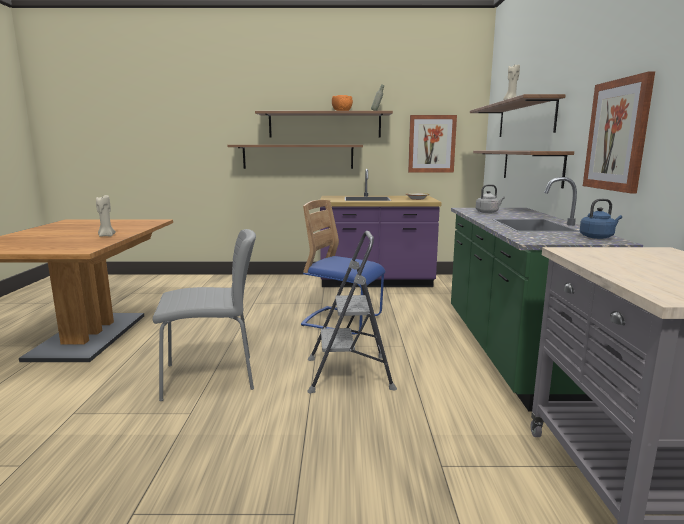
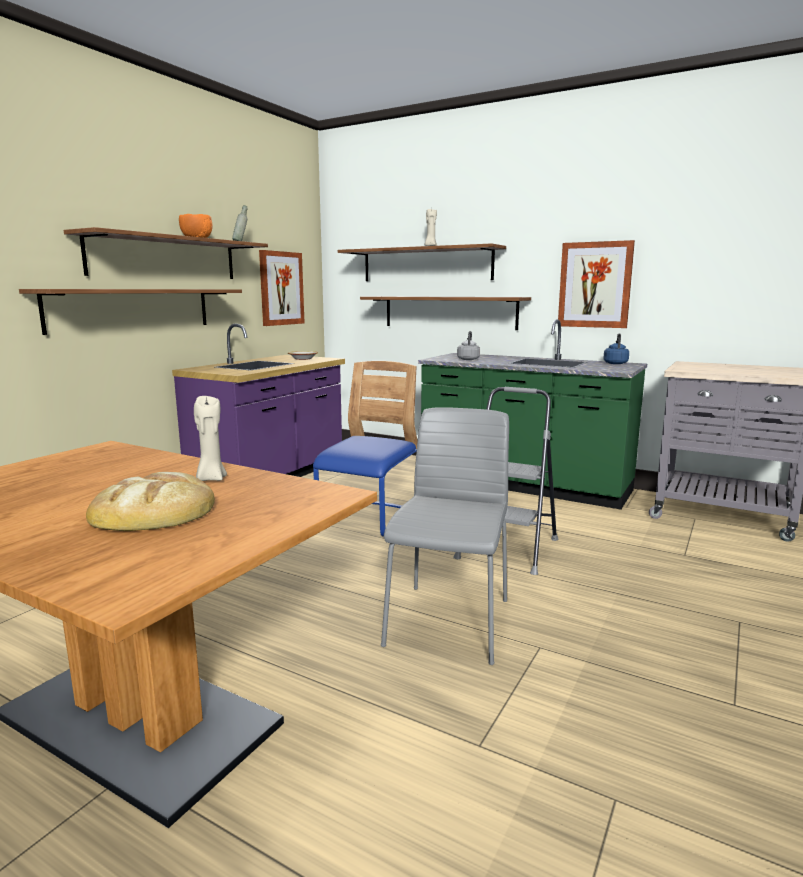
camera: 60 degrees left, 0 degrees up
(54, 238) = (155, 511): none -> bread
(342, 321) = (370, 520): blue chair -> blue chair turned 150 degrees clockwise

